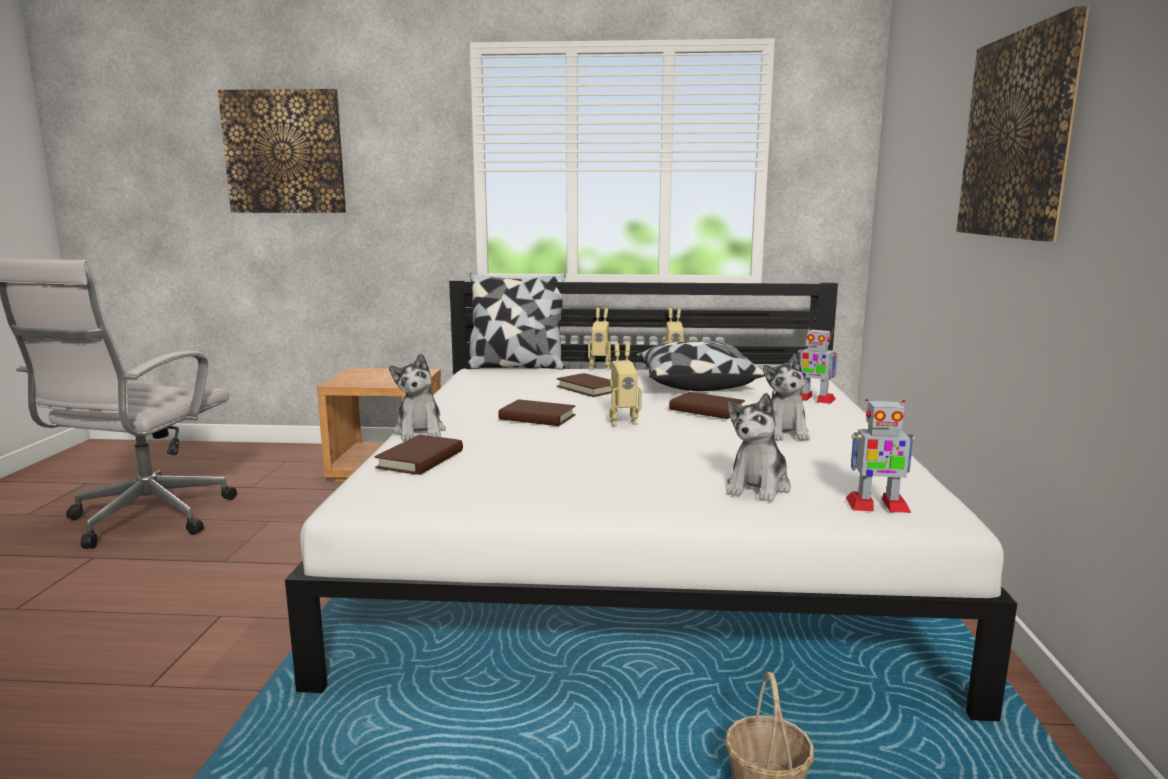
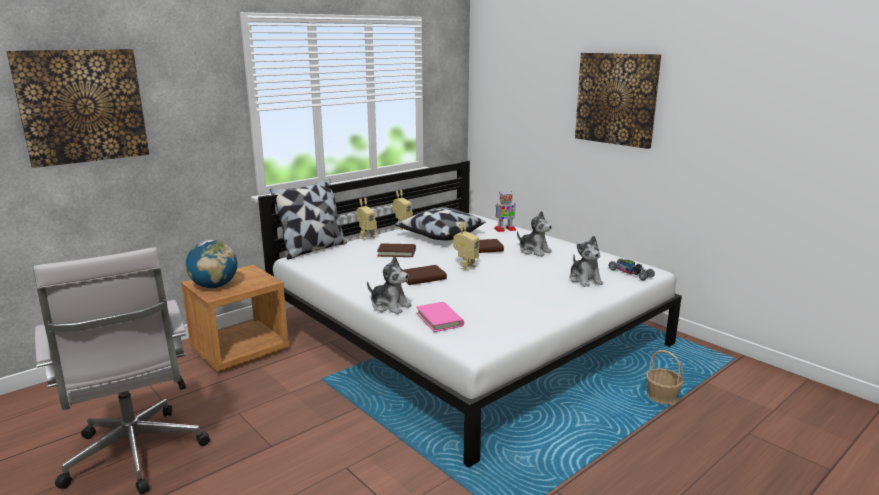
camera: 45 degrees left, 5 degrees up
(359, 376) = (214, 286): none -> globe
(420, 459) = (439, 319): brown book -> pink book
(876, 505) = (630, 273): toy robot -> toy car

